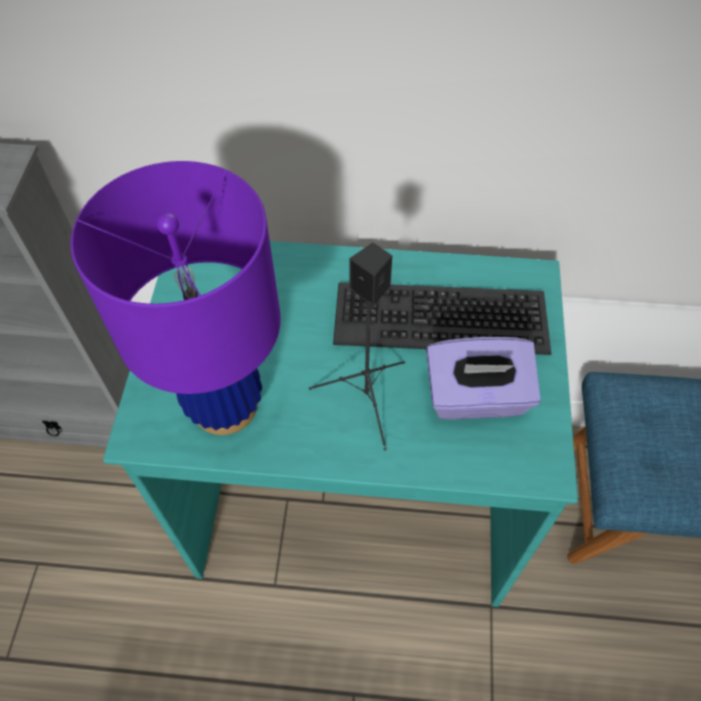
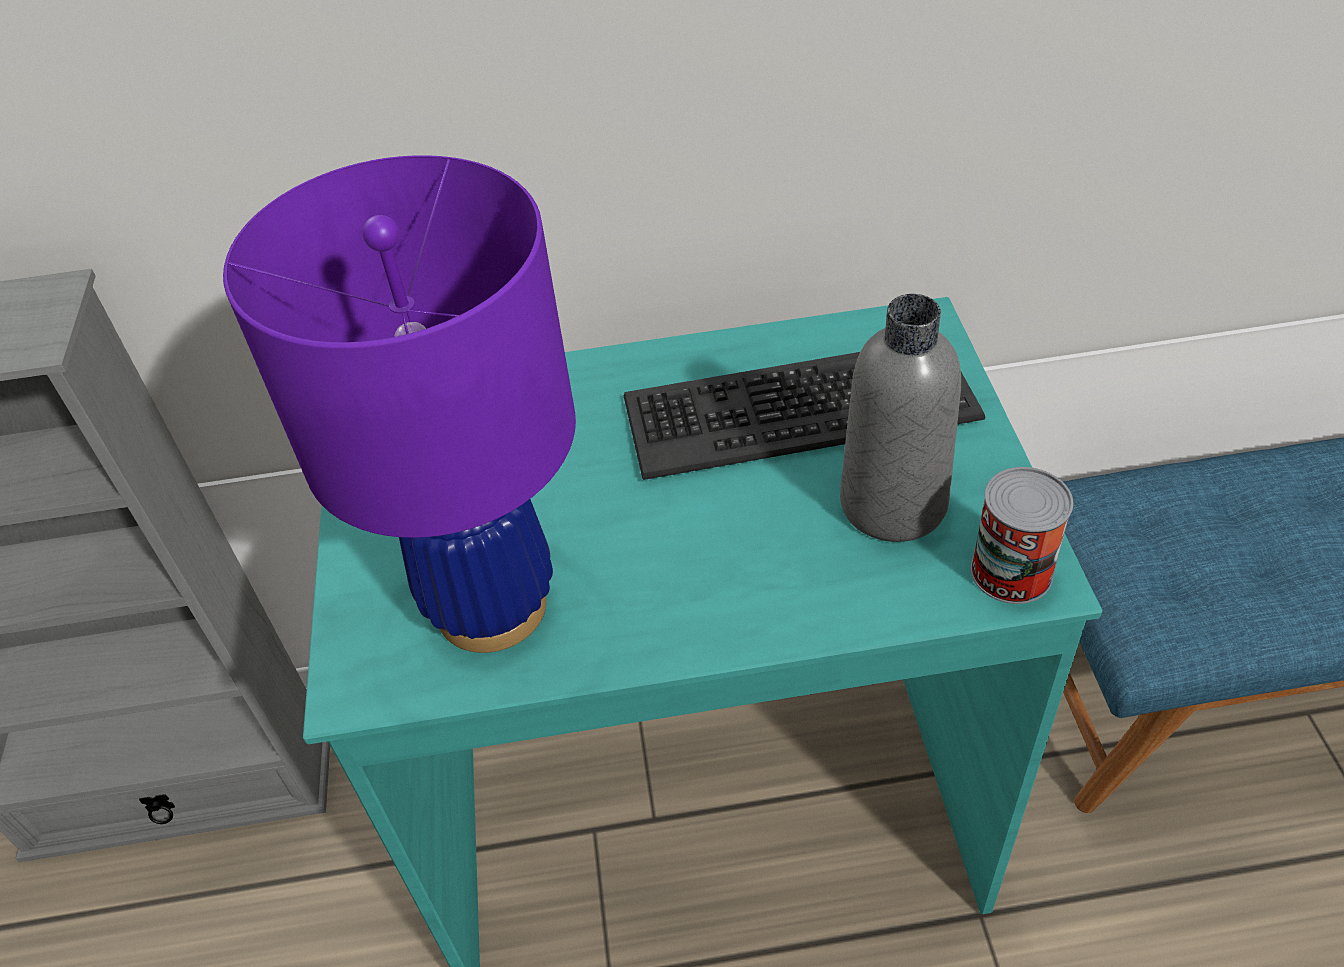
camera: 10 degrees left, 10 degrees down
(367, 400) = (722, 545): black speaker -> none
(476, 398) = (893, 503): purple tissue box -> grey bottle
(531, 462) = (1011, 572): none -> can

